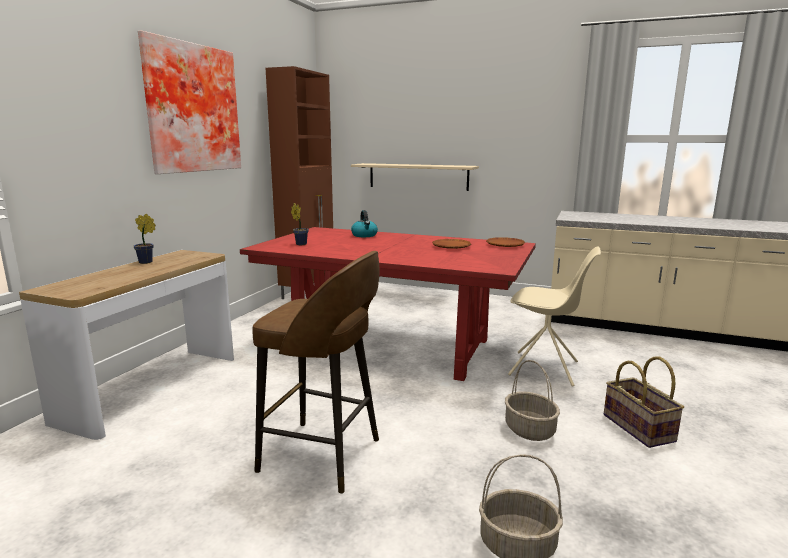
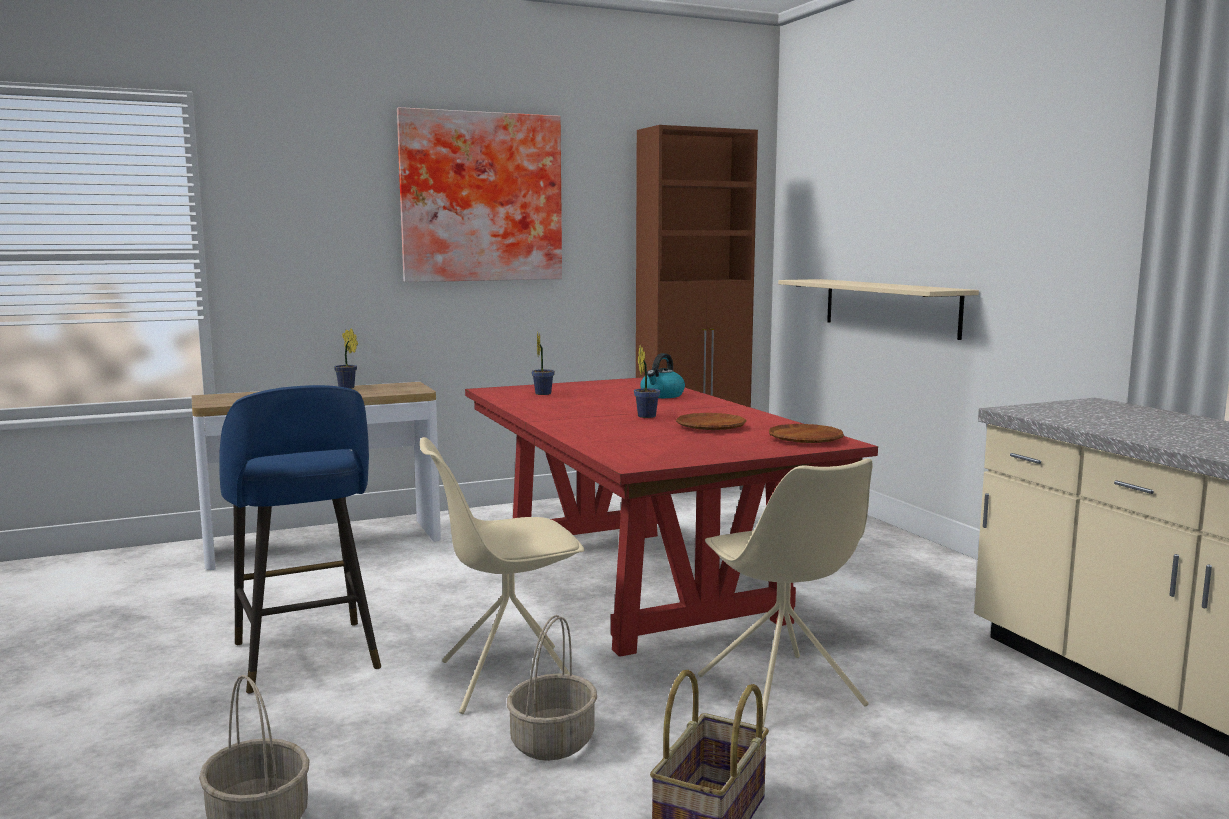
camera: 45 degrees right, 5 degrees down
(323, 456) = (306, 658): brown stool -> blue stool
(403, 246) = (646, 416): none -> potted plant
(446, 413) = (506, 679): none -> beige chair

